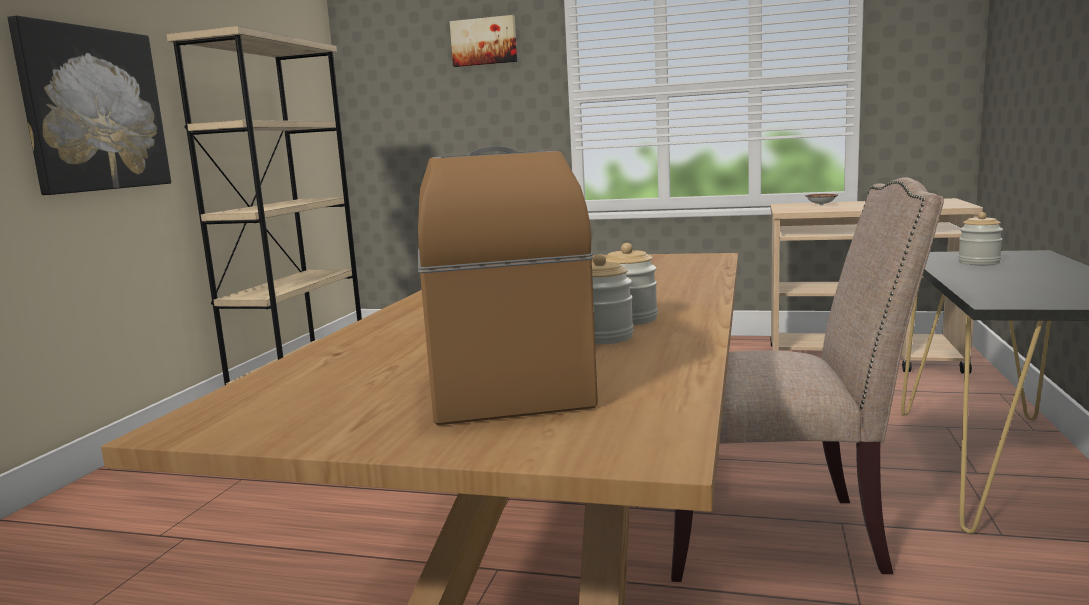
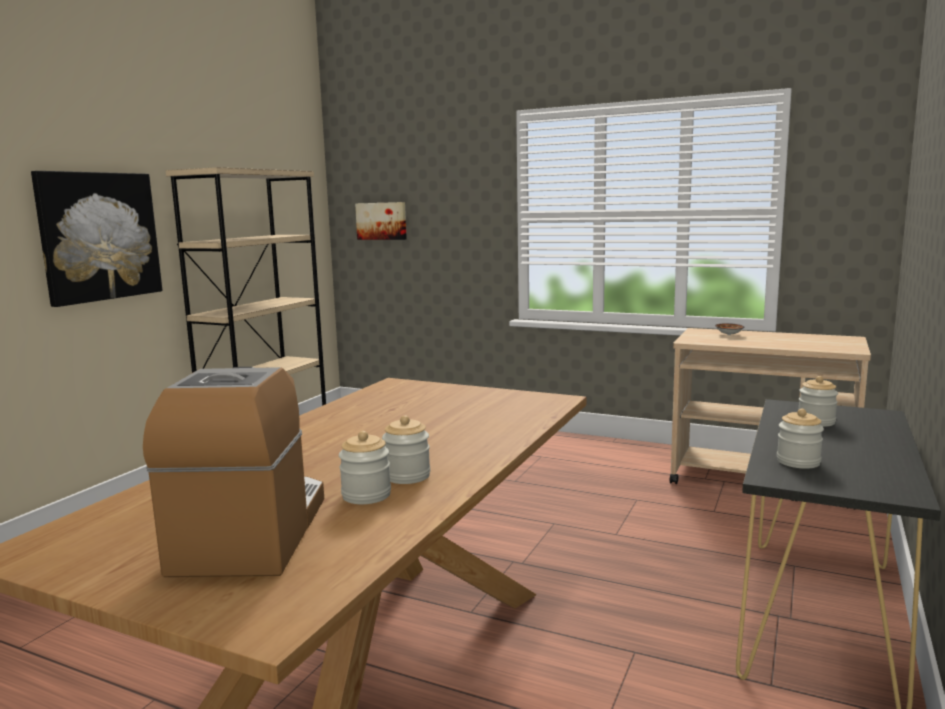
camera: 10 degrees right, 0 degrees up
(484, 41) = (448, 164): picture -> picture (382, 221)
(778, 533) = (574, 654): beige chair -> none
(1005, 290) = (798, 462): none -> jar

